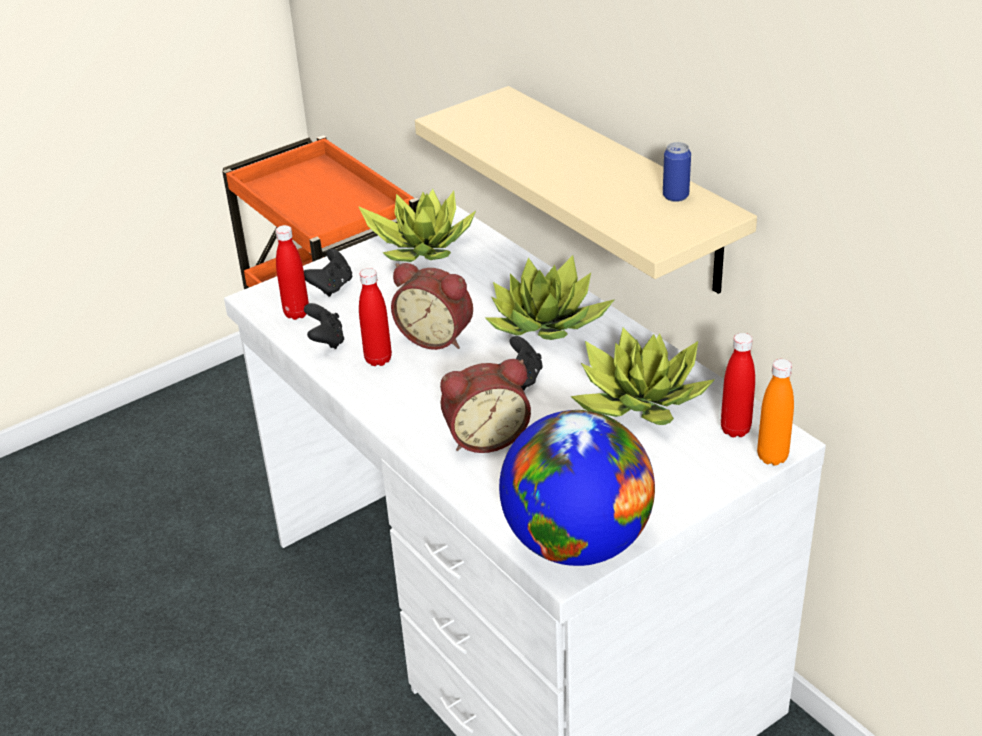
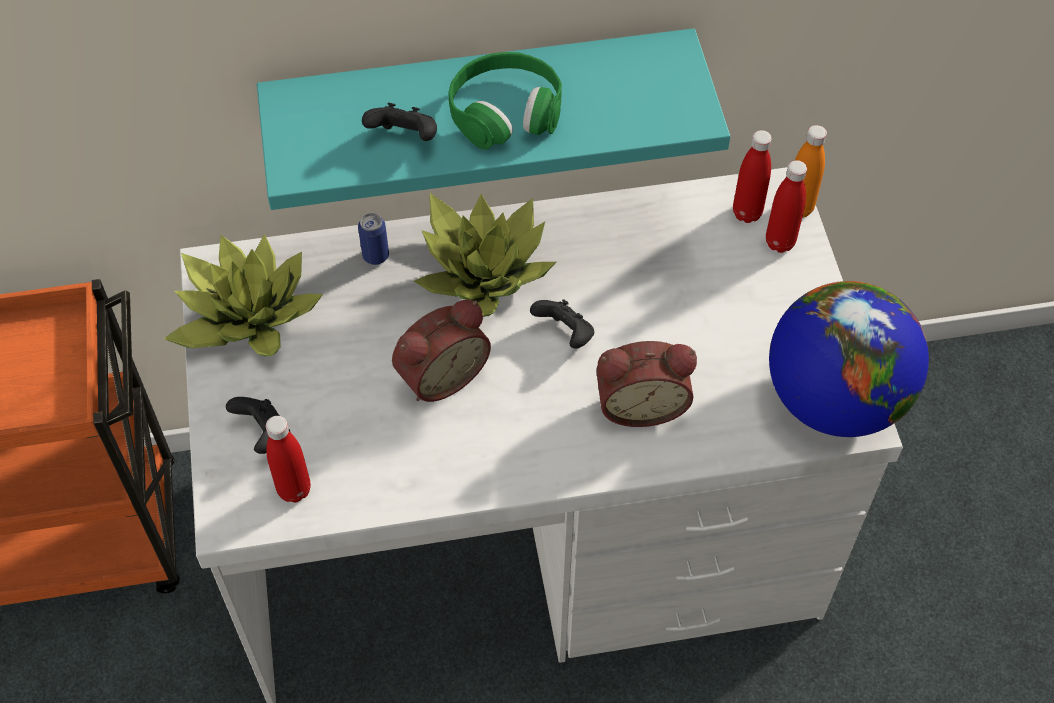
camera: 65 degrees left, 20 degrees up
(326, 341) = (373, 480): black game controller -> black game controller (405, 138)
(378, 359) = (445, 444): red bottle -> red bottle (780, 242)
(485, 437) = (640, 403): alarm clock -> alarm clock turned 75 degrees clockwise
(576, 169) = (505, 111): none -> green headphones
(620, 189) = (480, 96): beige shelf -> turquoise shelf
(637, 400) = (659, 260): potted plant -> none
(675, 196) = (619, 65): can -> can (376, 256)

